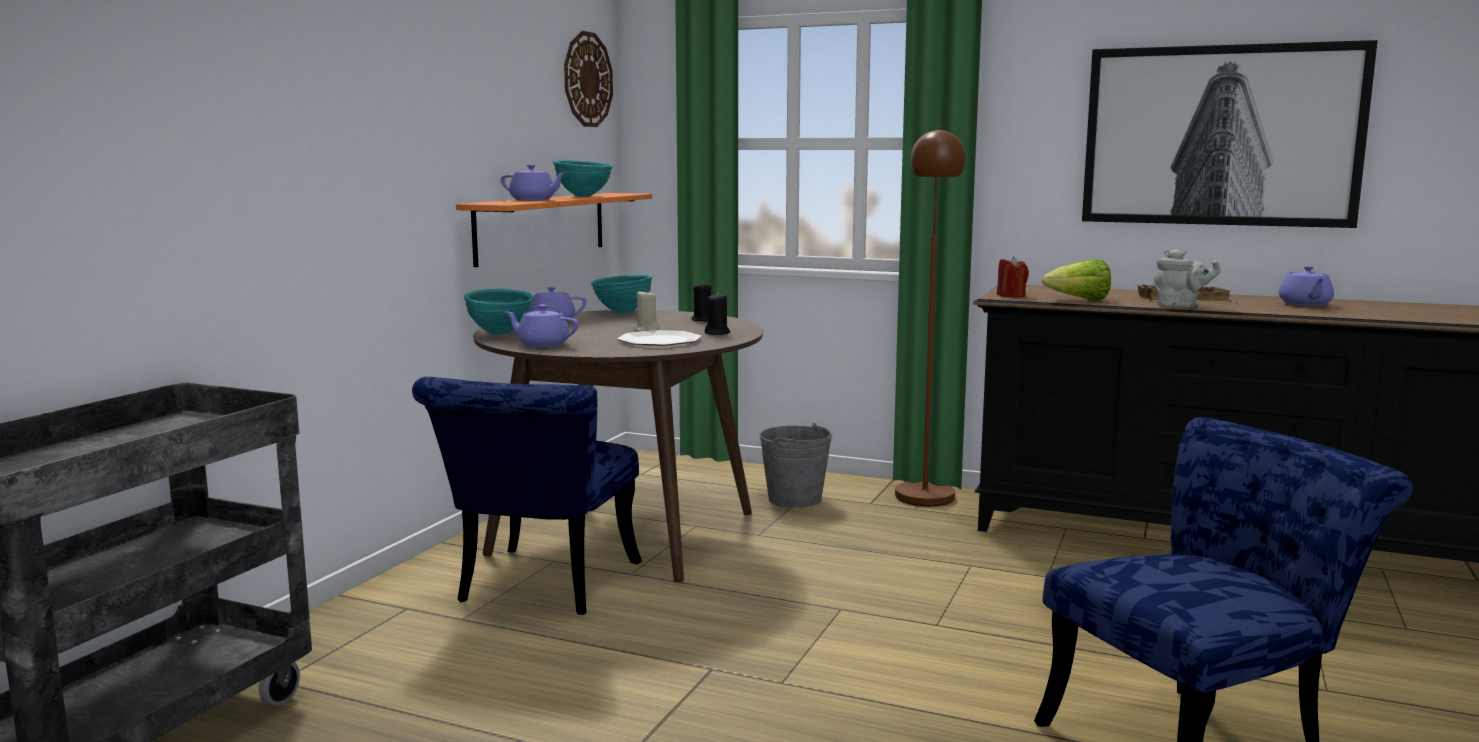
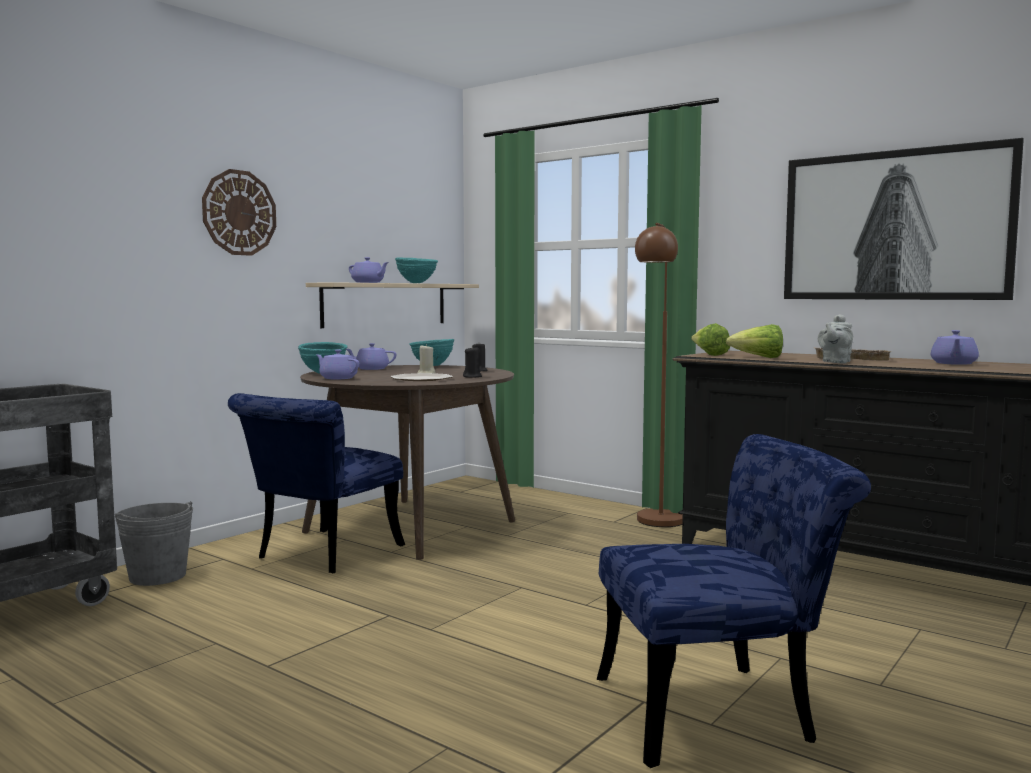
camera: 15 degrees right, 5 degrees down
(542, 227) = (385, 304): orange shelf -> beige shelf
(587, 79) = (432, 202): wall clock -> wall clock (239, 213)
(795, 499) = (557, 515): grey bucket -> grey bucket (157, 576)
(1011, 295) = (708, 355): red candle -> lettuce
(1180, 306) = (835, 362): grey teapot -> grey teapot turned 90 degrees clockwise

